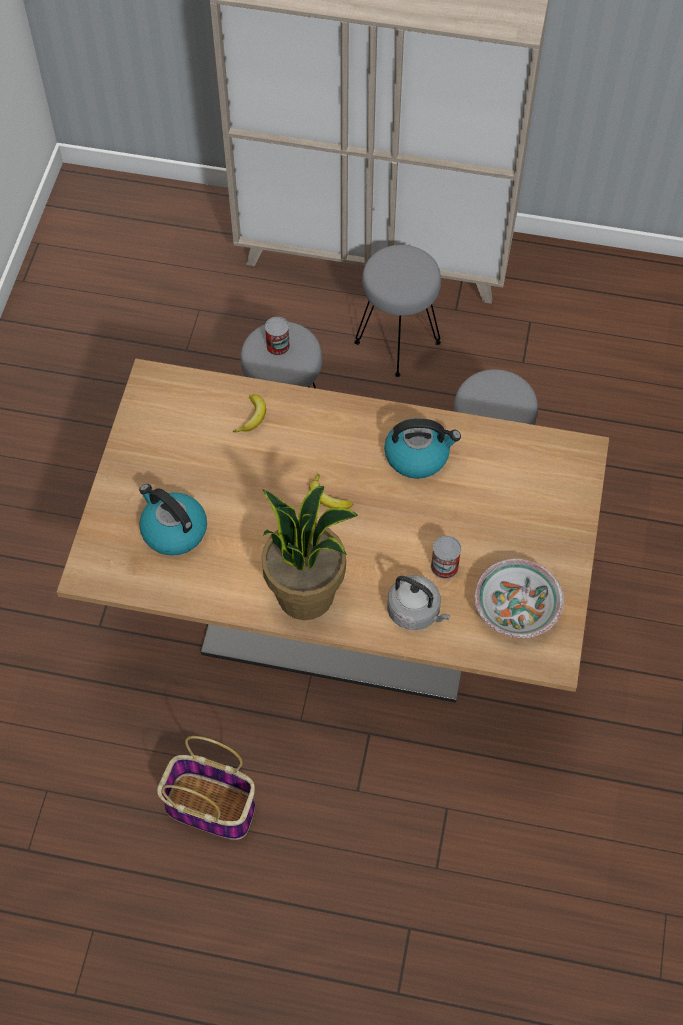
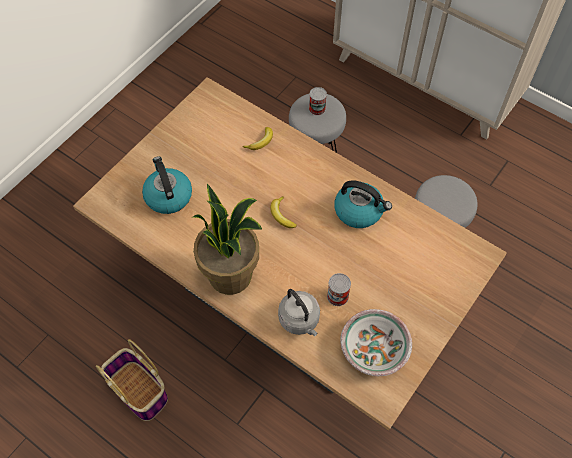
camera: 25 degrees right, 0 degrees up
(398, 342) = (412, 141): grey stool -> none

